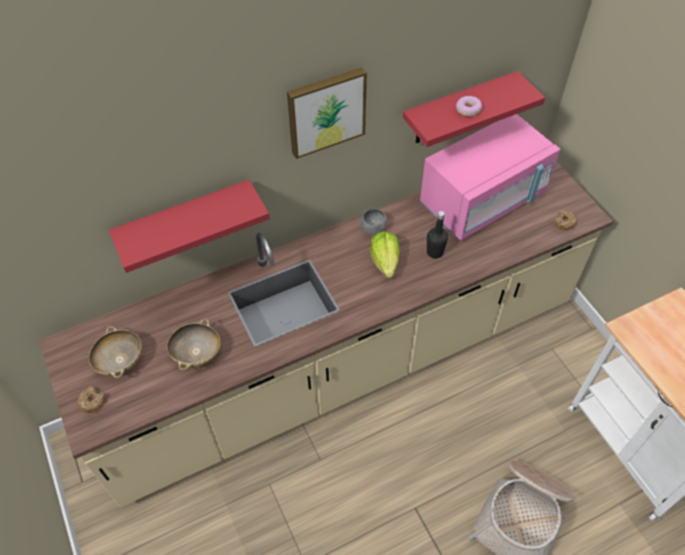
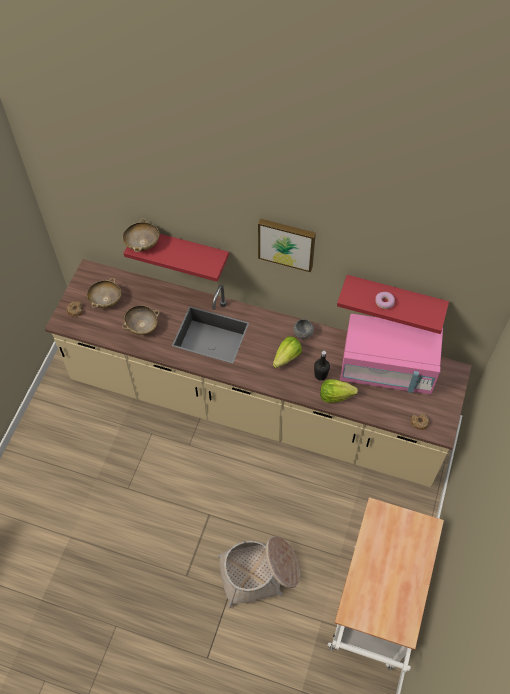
camera: 45 degrees right, 5 degrees up
(136, 241) = (142, 243): none -> beige bowl
(470, 259) = (335, 395): none -> lettuce

